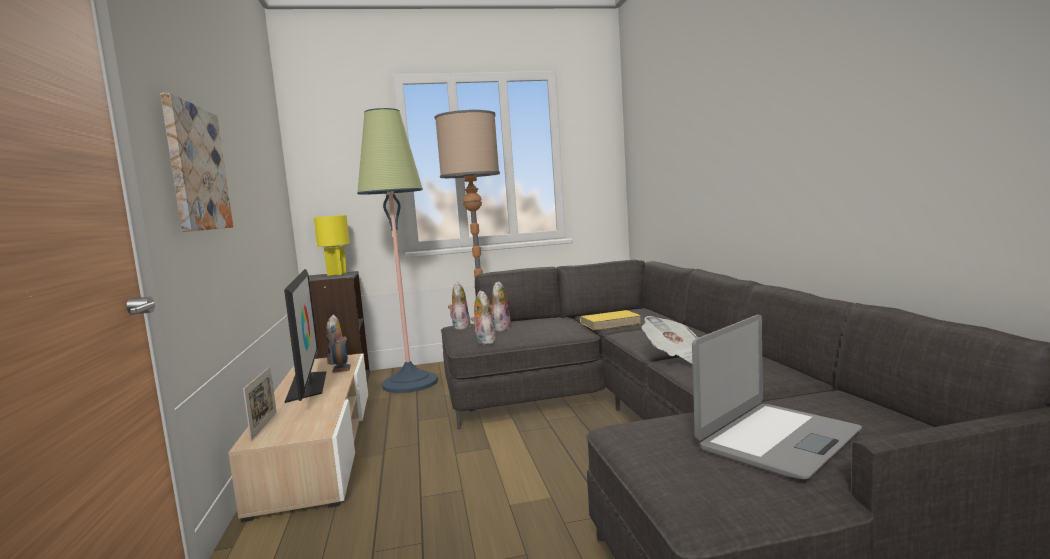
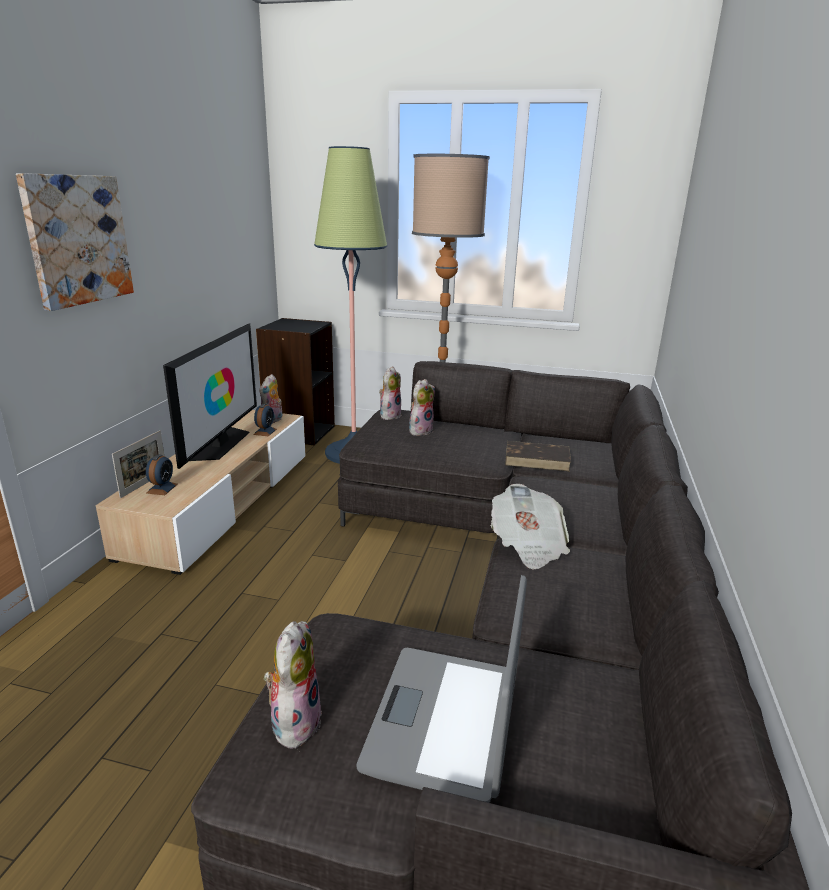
camera: 25 degrees right, 15 degrees up
(290, 423) = (162, 488): none -> alarm clock
(337, 274) = (307, 323): yellow table lamp -> none
(484, 341) = (383, 446): plush toy -> plush toy (294, 721)
(610, 323) = (537, 459): yellow book -> brown book
(777, 440) = (445, 720): laptop -> laptop turned 120 degrees clockwise

